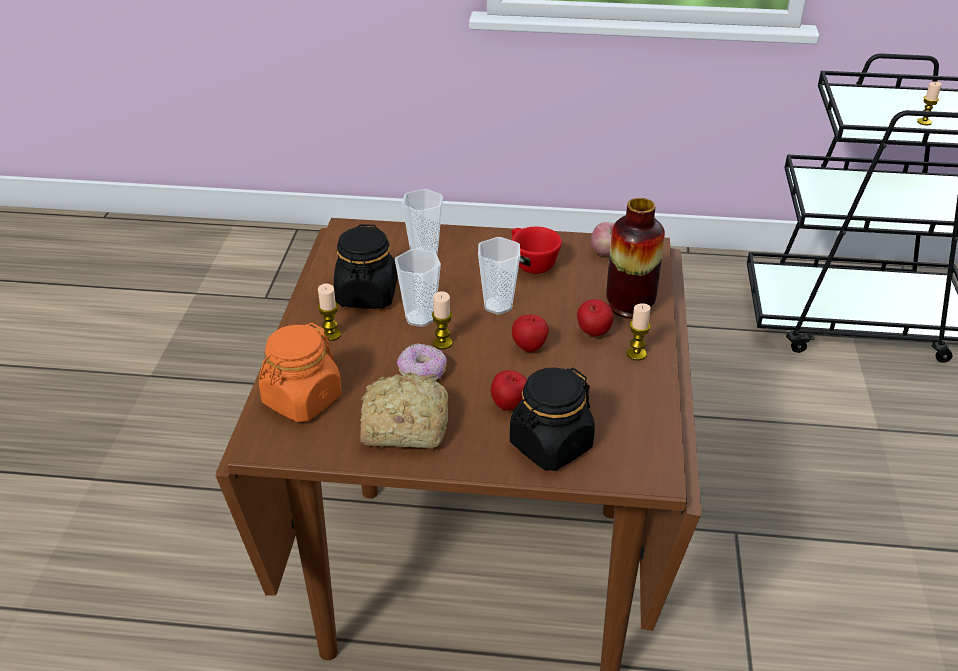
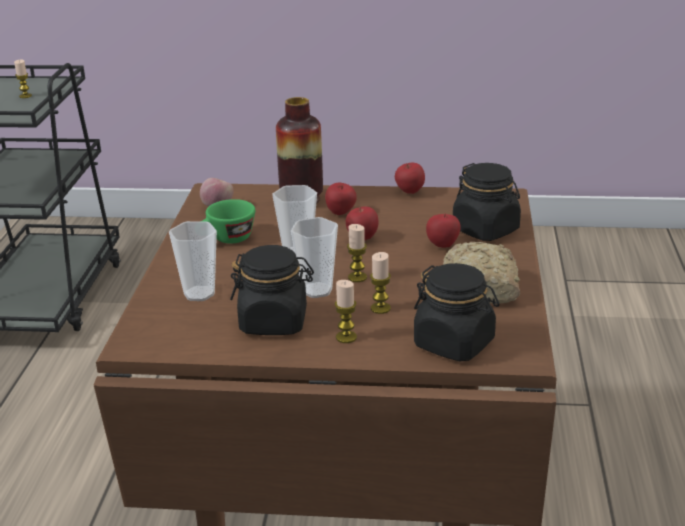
camera: 90 degrees left, 10 degrees down
(302, 400) = (454, 344): orange jar -> black jar
(422, 373) = (403, 285): donut -> none
(530, 262) = (226, 240): red cup -> green cup
(636, 354) = (367, 198): candle -> candle (380, 308)
(657, 388) = (409, 193): none -> apple

